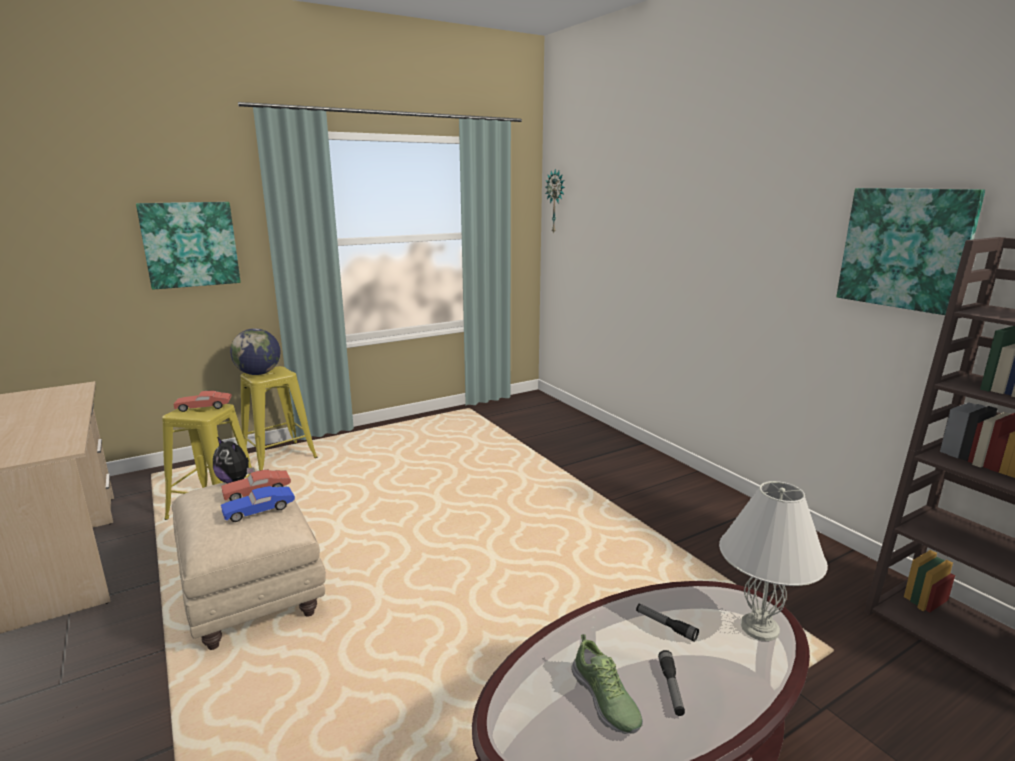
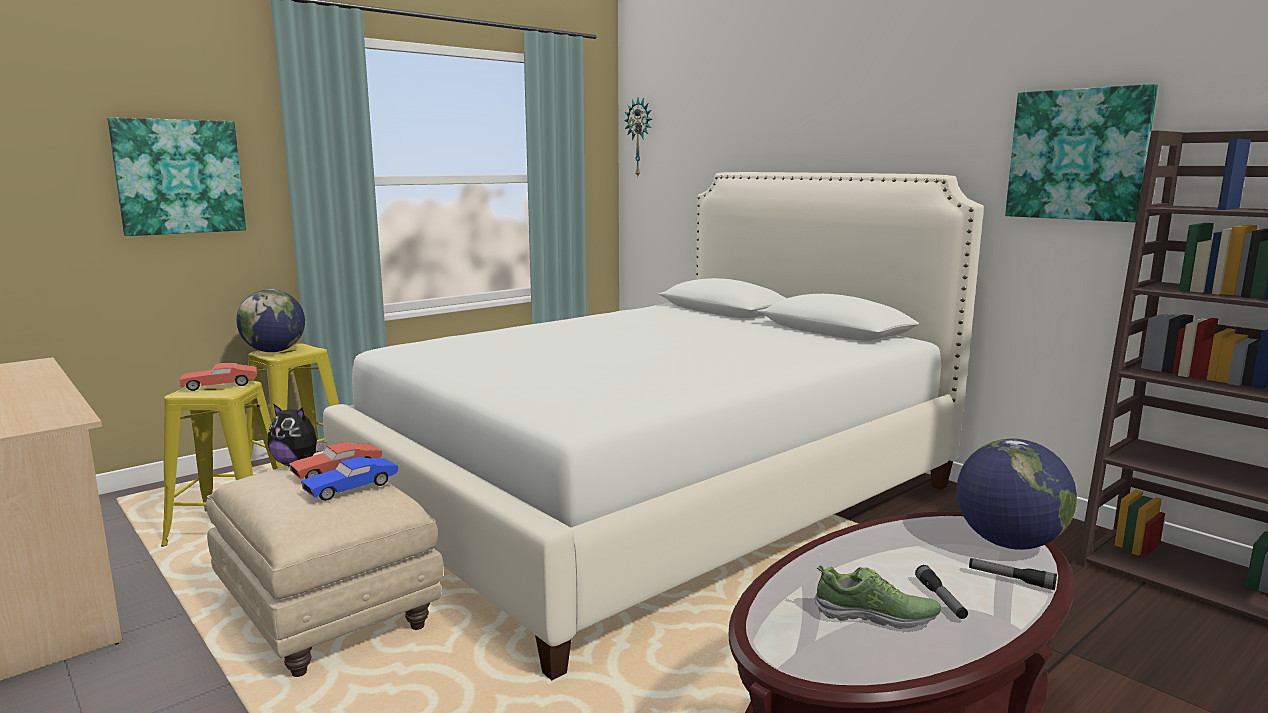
camera: 10 degrees left, 5 degrees down
(528, 506) = (656, 497): none -> white bed
(605, 700) = (875, 616): shoe -> shoe turned 45 degrees counterclockwise
(665, 626) = (907, 551): flashlight -> flashlight (1011, 579)
(760, 627) = (1009, 543): white table lamp -> globe

